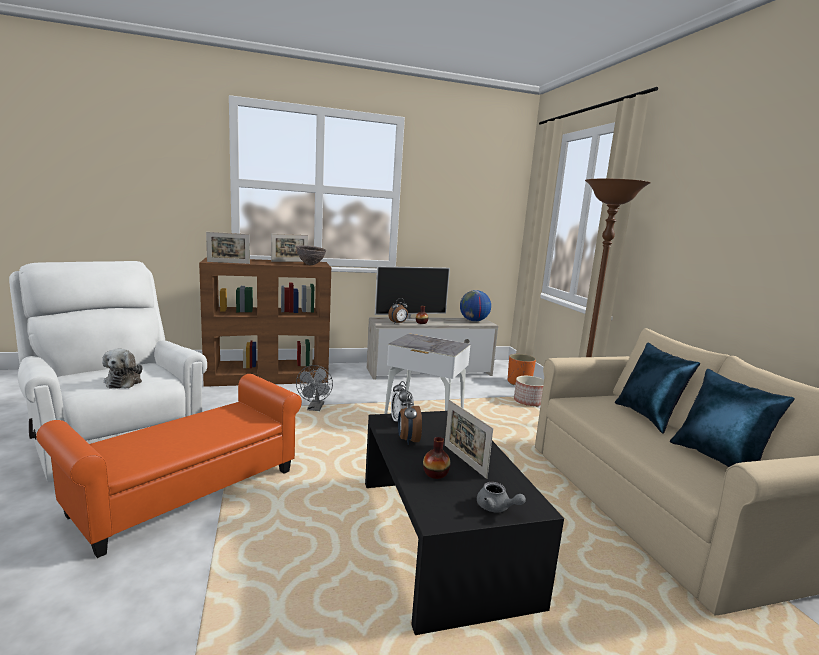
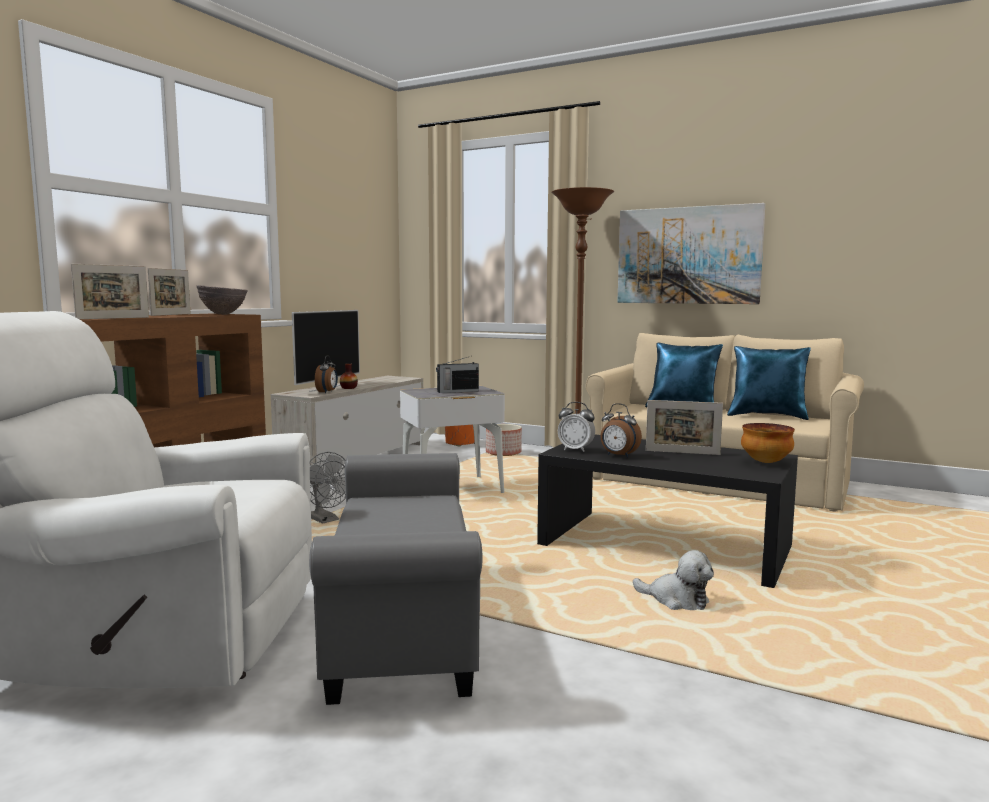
camera: 45 degrees left, 5 degrees down
(124, 381) = (240, 495): plush toy -> plush toy (676, 601)
(188, 491) = (401, 622): orange ottoman -> grey ottoman
(431, 345) = (457, 391): none -> radio
(435, 473) = (692, 462): vase -> none
(473, 321) = (389, 378): globe -> none
(496, 508) = (766, 462): grey teapot -> bowl
(716, 255) = (688, 255): none -> picture

